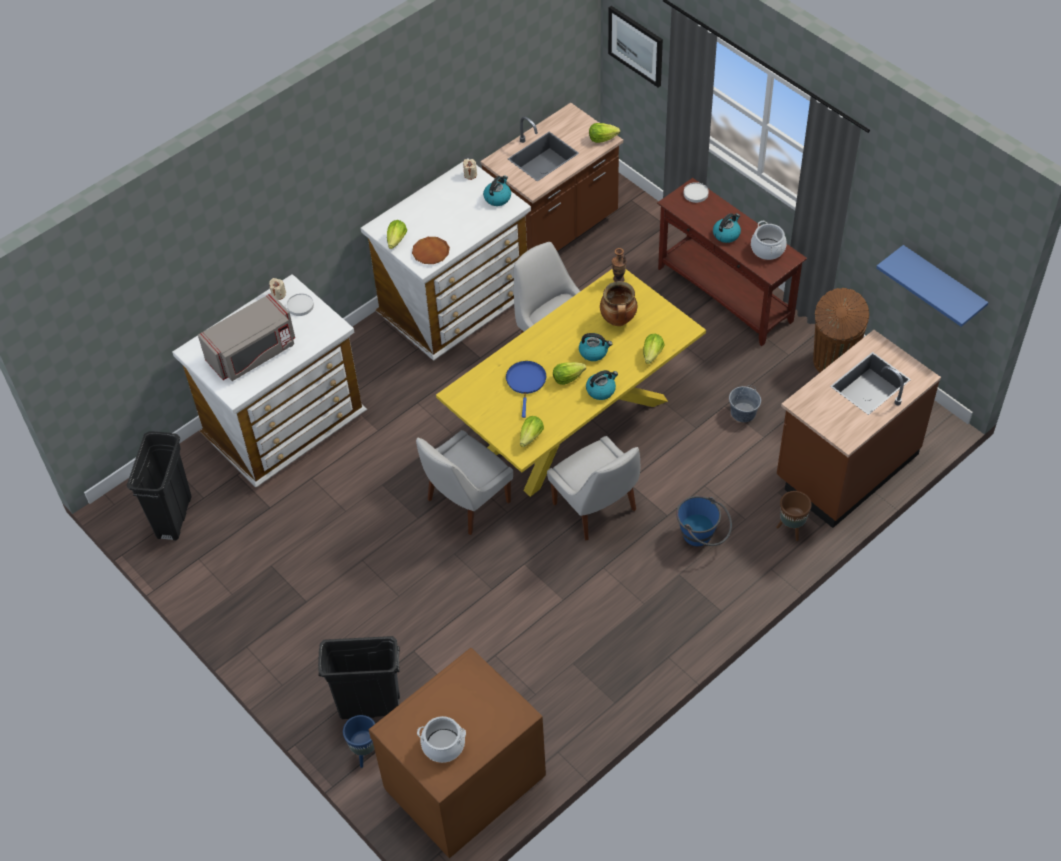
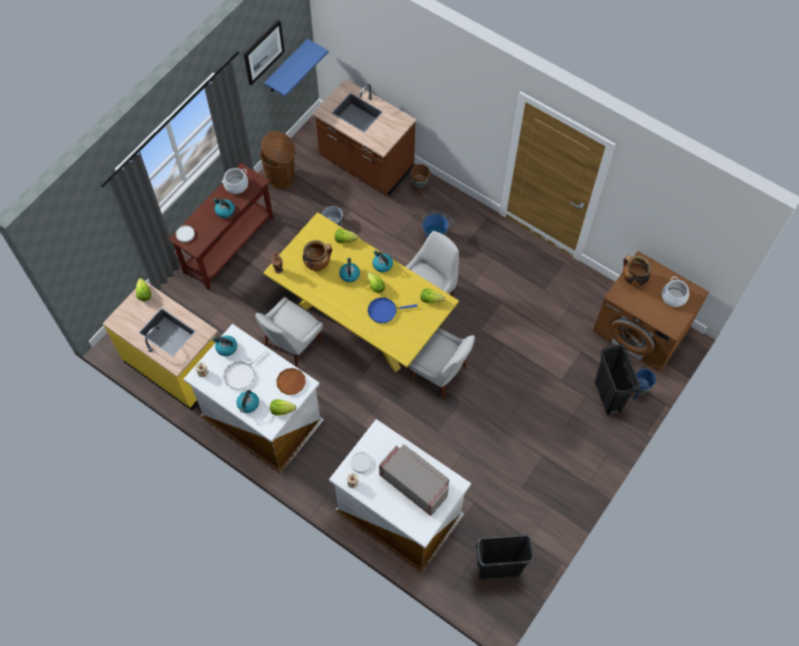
camera: 105 degrees left, 10 degrees up
(414, 211) = (248, 404): none -> kettle
(456, 208) = (241, 374): none -> white frying pan
(490, 694) = (632, 279): none -> cooking pot
(554, 231) = (176, 365): brown counter -> yellow counter
(636, 45) = (84, 249): picture -> picture (263, 52)

